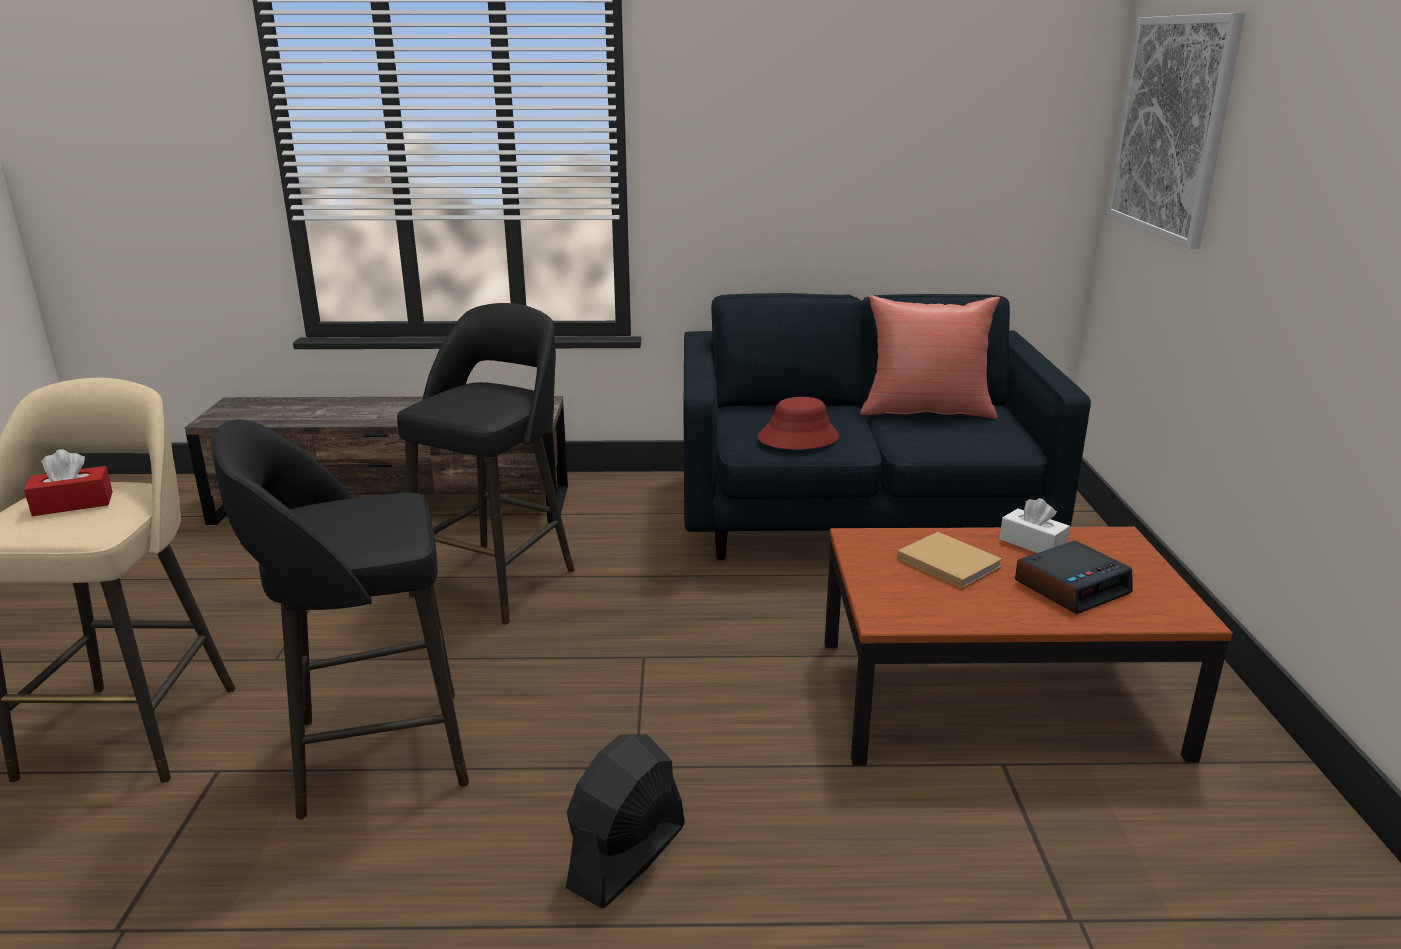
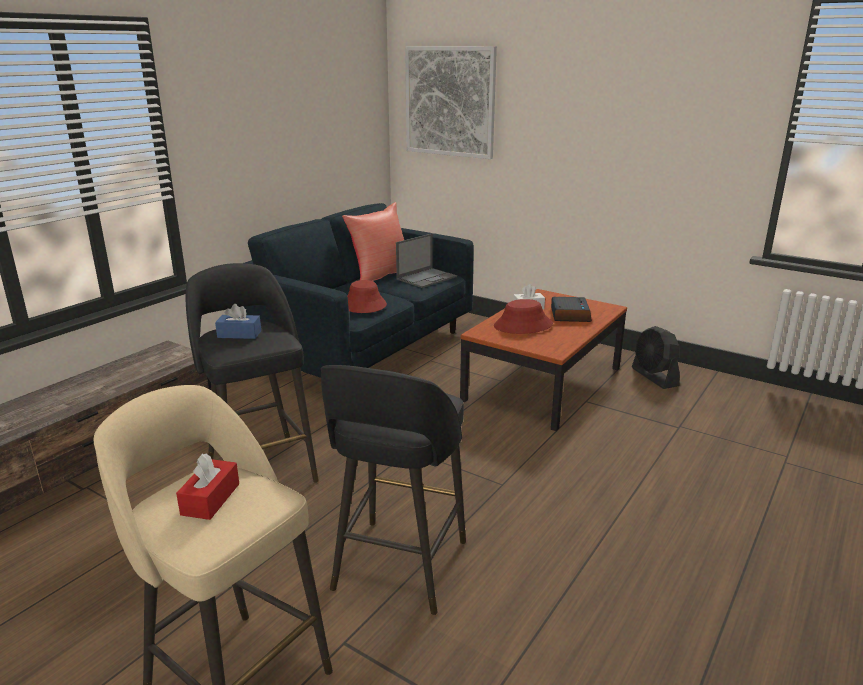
camera: 55 degrees left, 0 degrees up
(476, 393) = (239, 334): none -> blue tissue box
(627, 857) = (566, 509): black fan -> black fan (654, 377)
(946, 562) = (523, 325): beige book -> red hat
(975, 438) = (427, 278): none -> laptop

